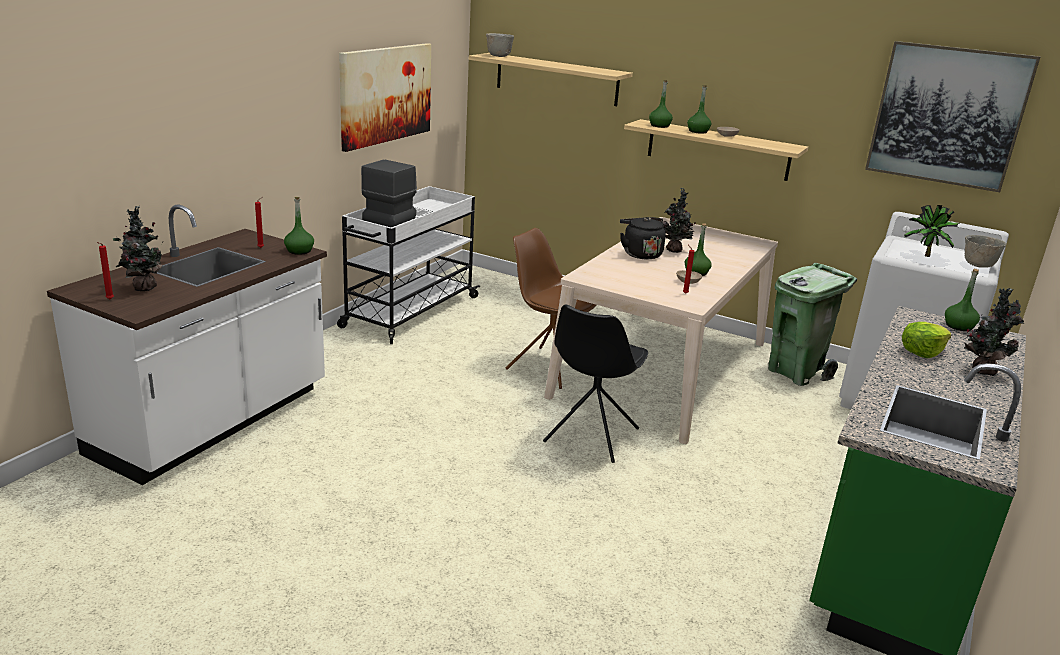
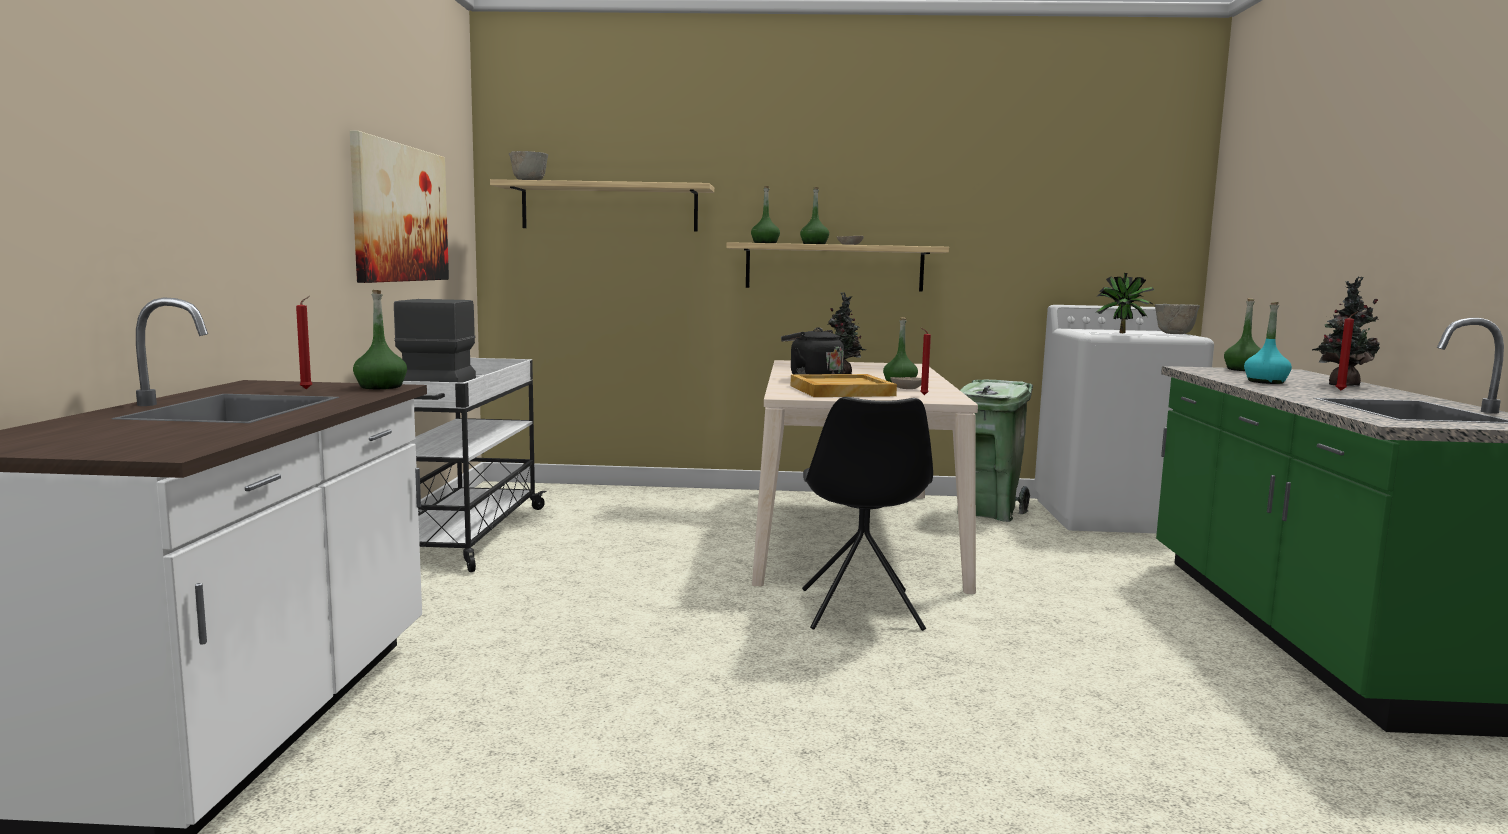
camera: 25 degrees left, 15 degrees down
(109, 300) = (70, 447): red candle -> red candle (1342, 390)
(142, 288) = (131, 432): potted plant -> none
(548, 367) = (719, 556): brown chair -> none
(632, 276) = (841, 391): none -> beige tray
(922, 352) = (1265, 382): lettuce -> turquoise bottle
(947, 116) = (1084, 193): picture -> none

